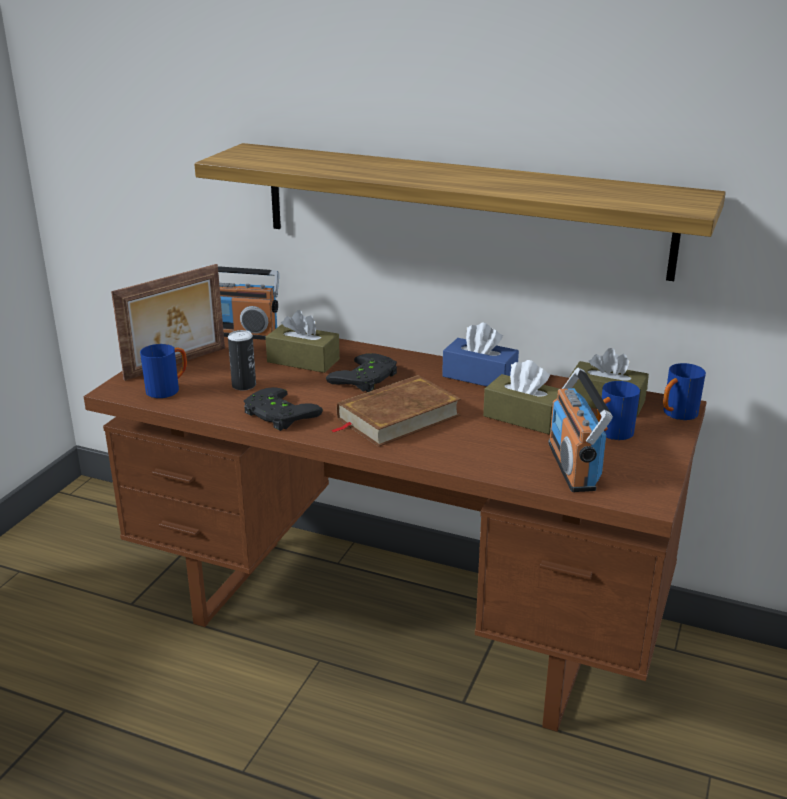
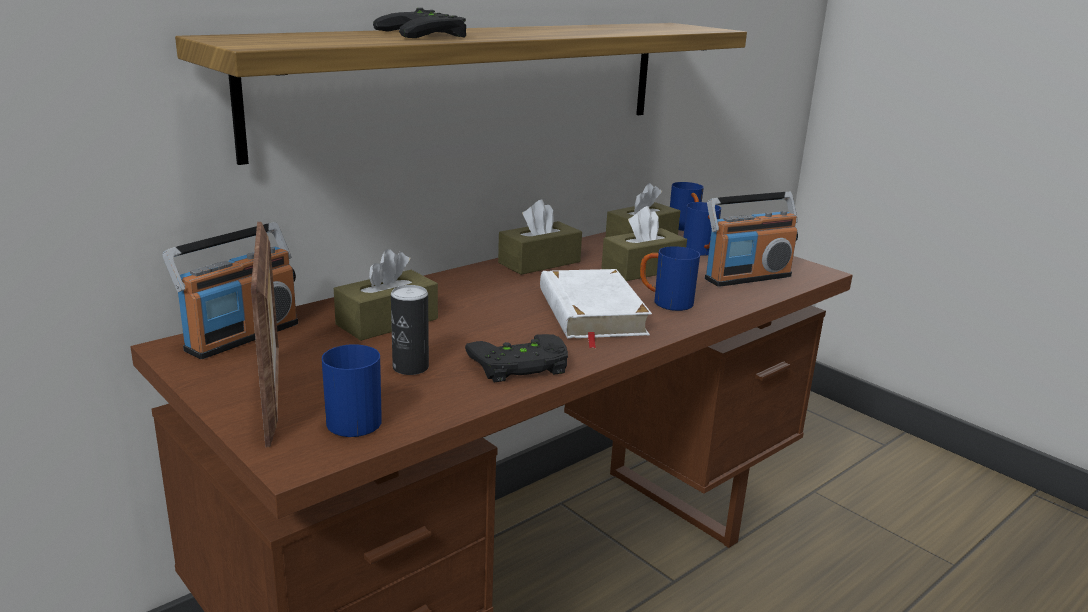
camera: 65 degrees left, 5 degrees down
(367, 379) = (482, 304): black game controller -> black game controller (428, 34)
(397, 417) = (590, 312): brown book -> white book
(455, 440) = (665, 302): none -> blue mug
(479, 376) = (539, 262): blue tissue box -> brown tissue box
(573, 466) = (747, 277): radio -> radio turned 45 degrees counterclockwise

